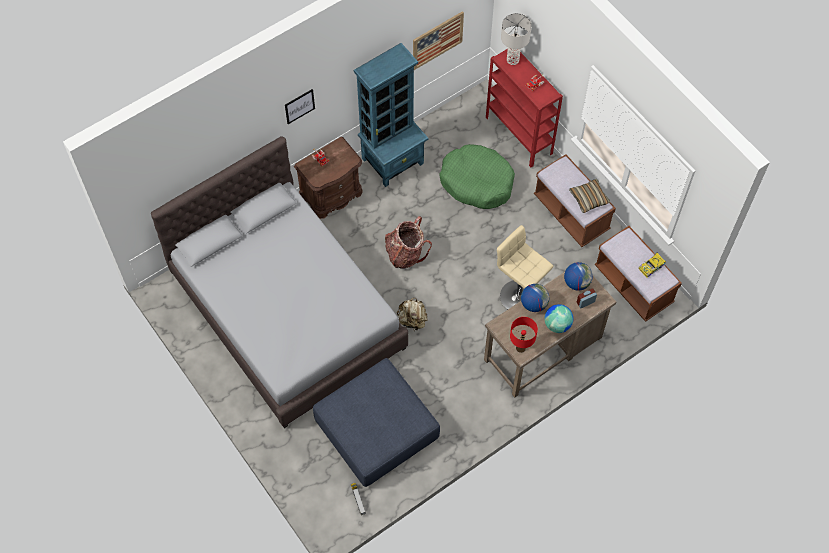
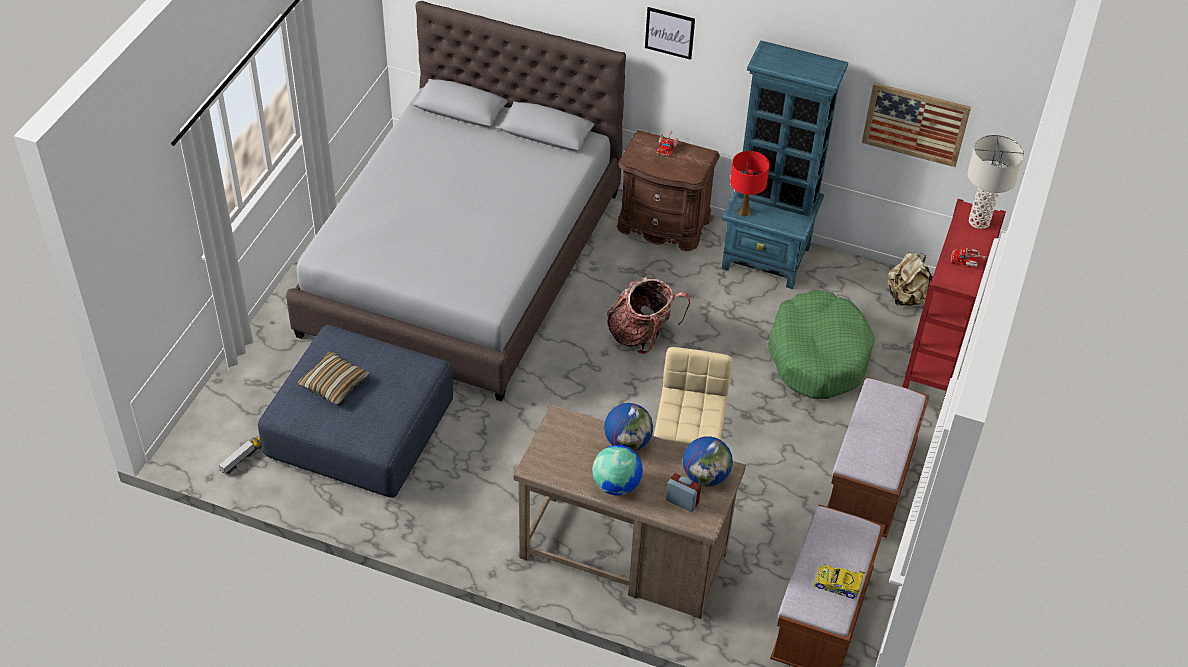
camera: 55 degrees right, 15 degrees down
(412, 320) = (549, 389): beige backpack -> beige backpack (906, 297)
(520, 348) = (544, 460): red table lamp -> red table lamp (744, 211)
(589, 198) = (881, 453): pillow -> pillow (334, 384)

